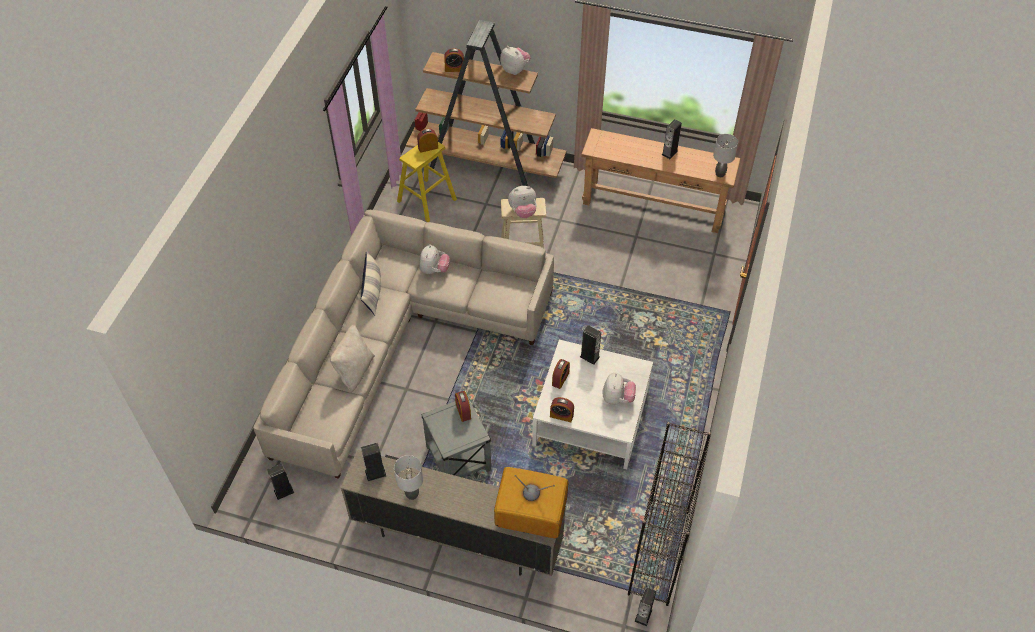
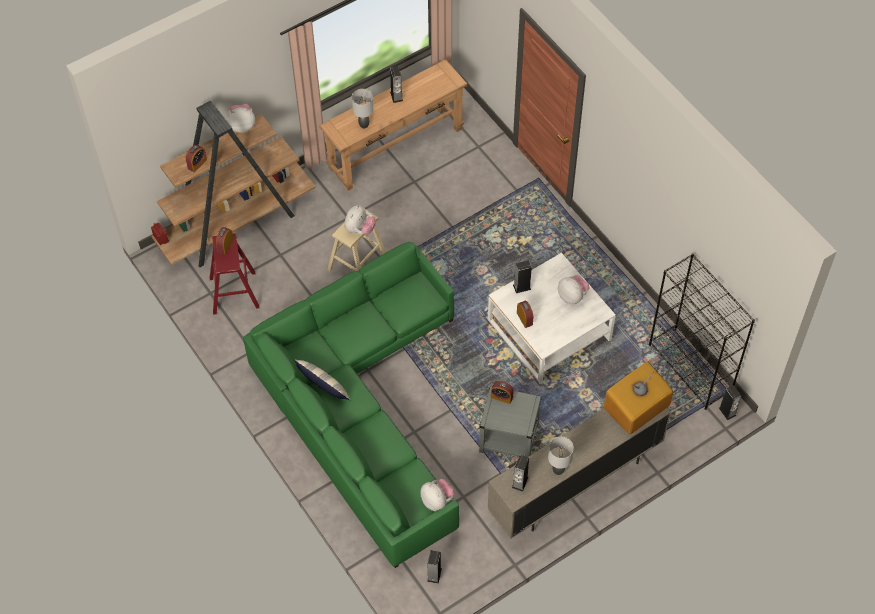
camera: 50 degrees left, 5 degrees up
(354, 371) = (391, 447): beige pillow -> none
(398, 340) = (362, 407): beige sofa -> green sofa
(426, 200) = (234, 293): yellow stool -> red stool
(434, 270) = (342, 330): plush toy -> plush toy (437, 500)
(561, 415) = (556, 340): alarm clock -> none
(720, 174) = (448, 82): grey table lamp -> grey table lamp (364, 124)

